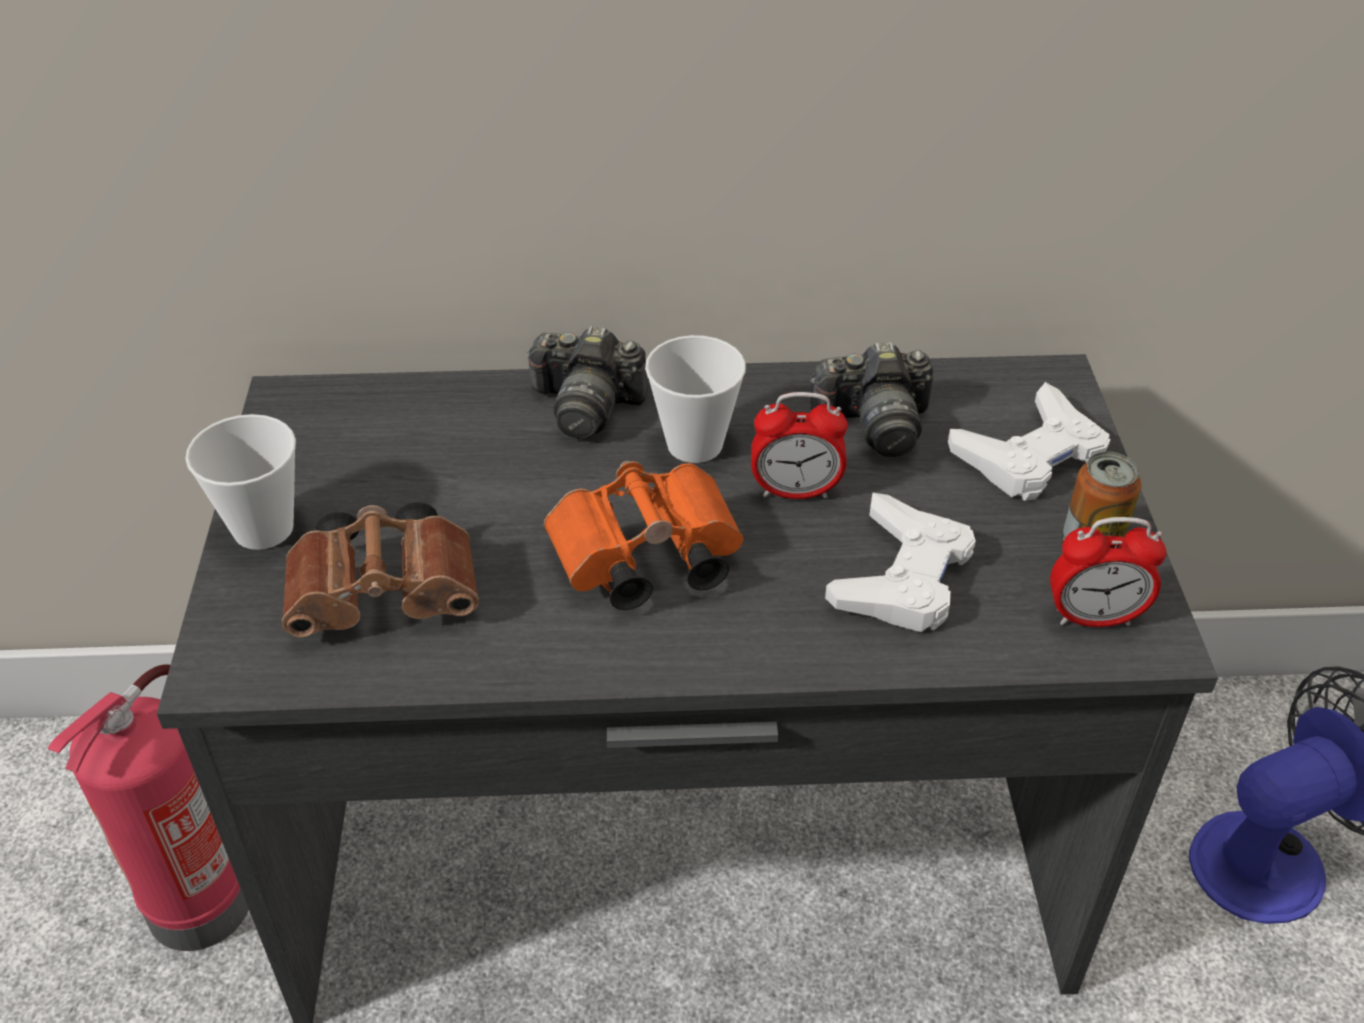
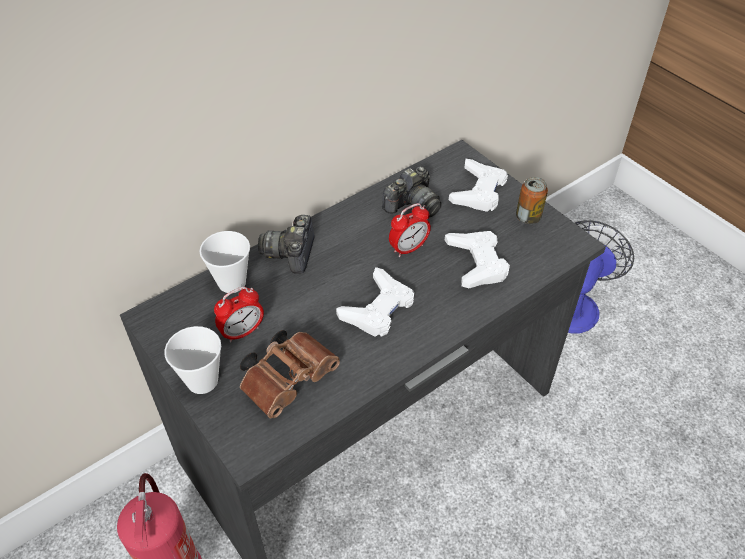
camera: 35 degrees left, 5 degrees up
(586, 406) = (291, 253): camera -> camera turned 120 degrees clockwise
(642, 562) = (378, 308): orange binoculars -> white game controller
(694, 444) = (351, 248): cup -> cup (232, 282)
(1093, 617) = (552, 245): alarm clock -> alarm clock (242, 332)

